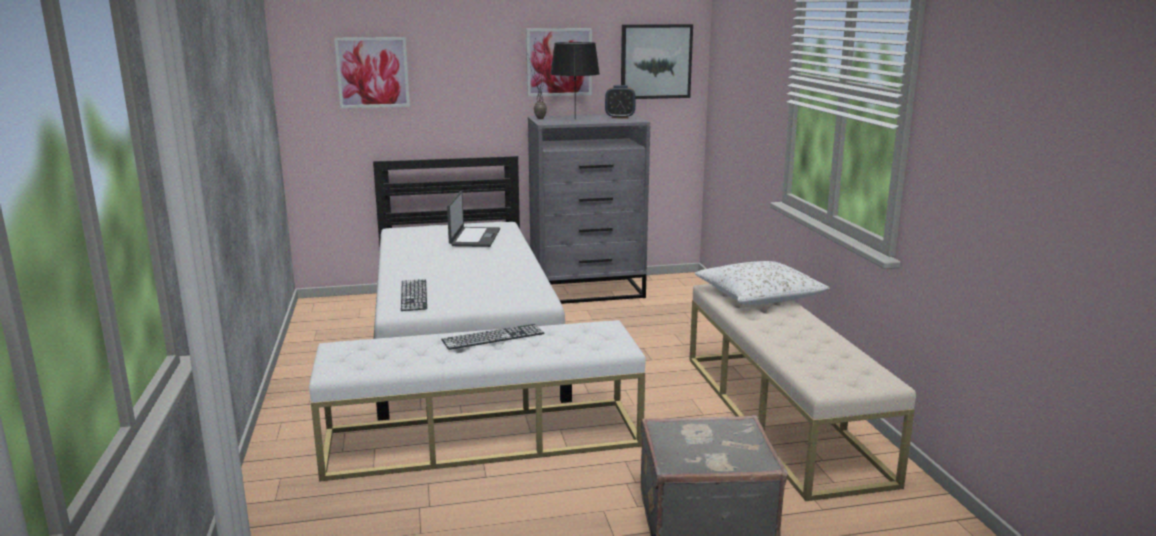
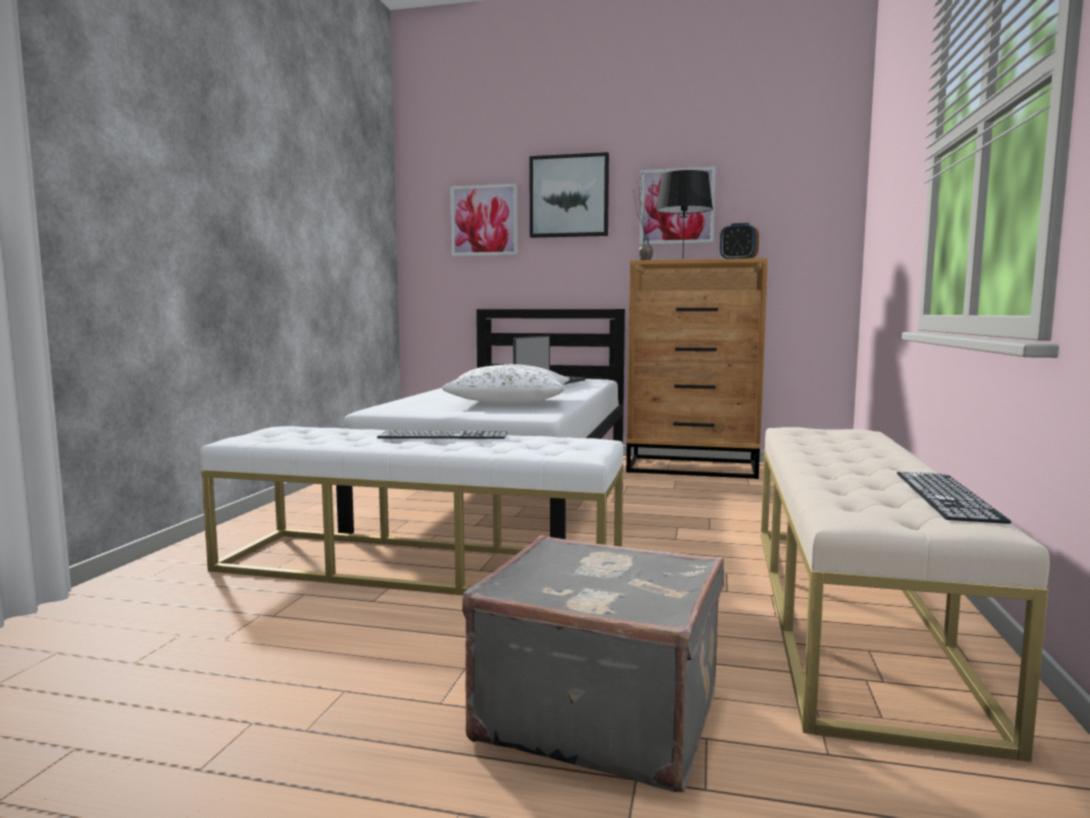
camera: 25 degrees right, 10 degrees down
(414, 295) = (414, 403): keyboard -> keyboard (946, 495)
(588, 291) = (693, 467): grey dresser -> brown dresser
(655, 61) = (794, 203): picture -> picture (569, 196)
(759, 296) = (848, 439): white pillow -> white pillow (510, 402)

